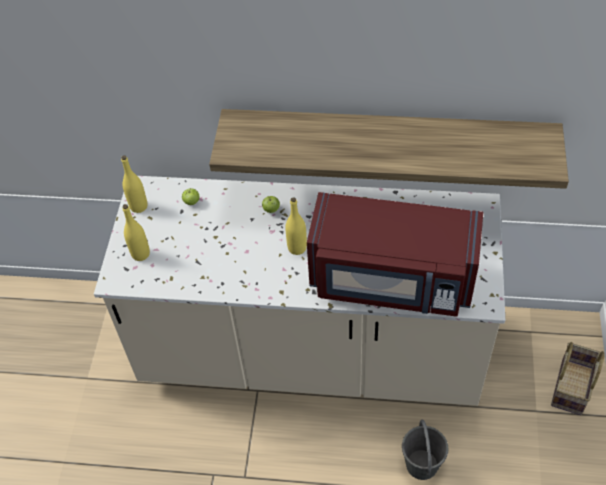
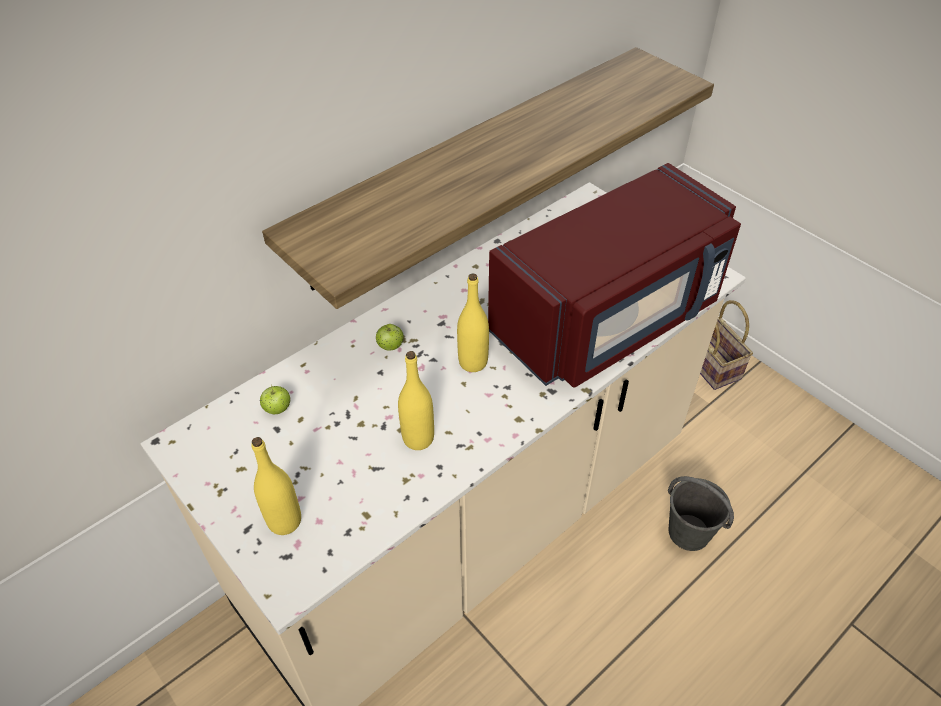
camera: 50 degrees left, 5 degrees down
(138, 206) = (206, 468): yellow bottle -> yellow bottle (418, 438)

